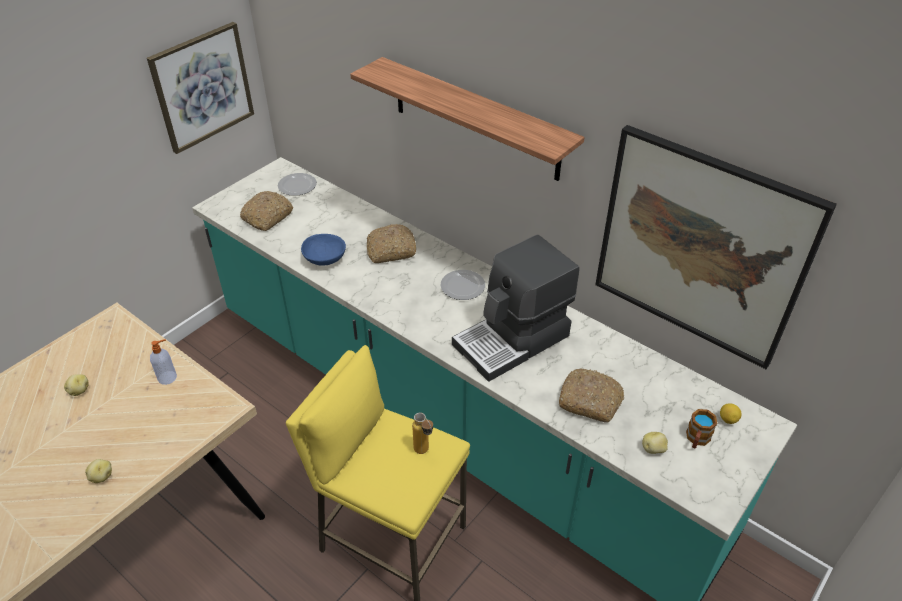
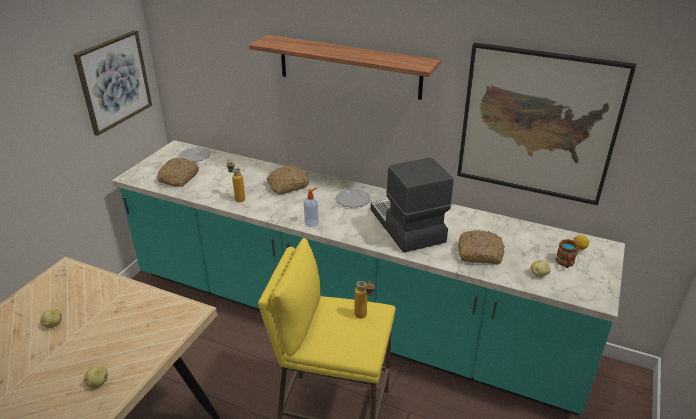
camera: 15 degrees left, 10 degrees down
(168, 377) = (132, 300): soap dispenser -> soap dispenser (312, 223)
(324, 259) = (237, 198): blue bowl -> bottle
(513, 340) = (406, 226): coffee machine -> coffee machine turned 120 degrees clockwise

